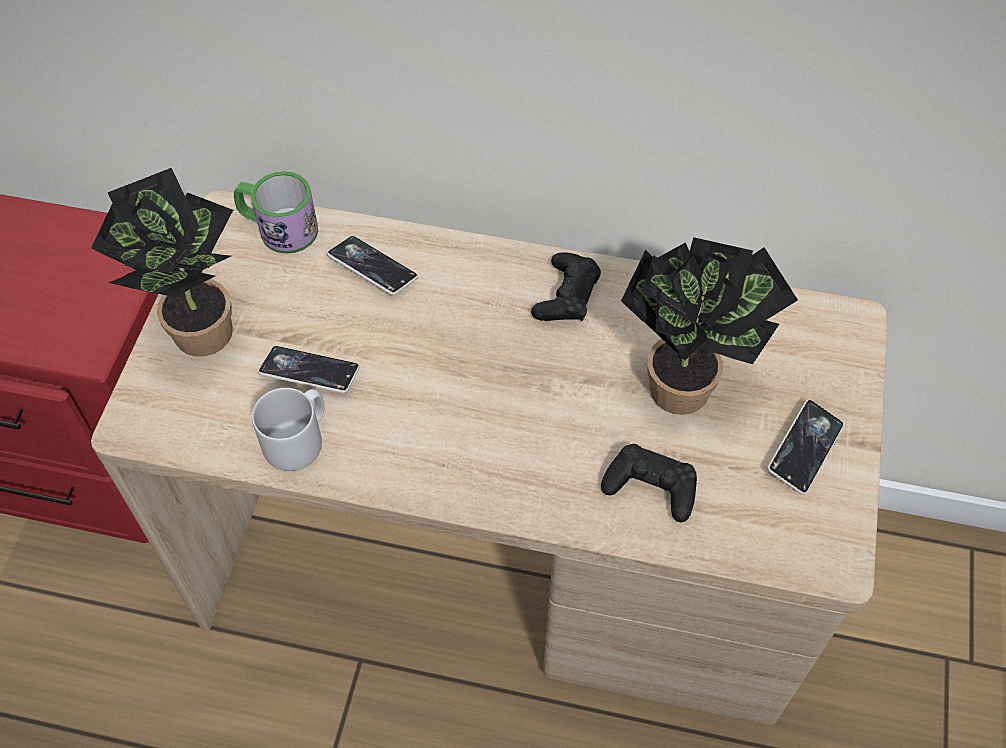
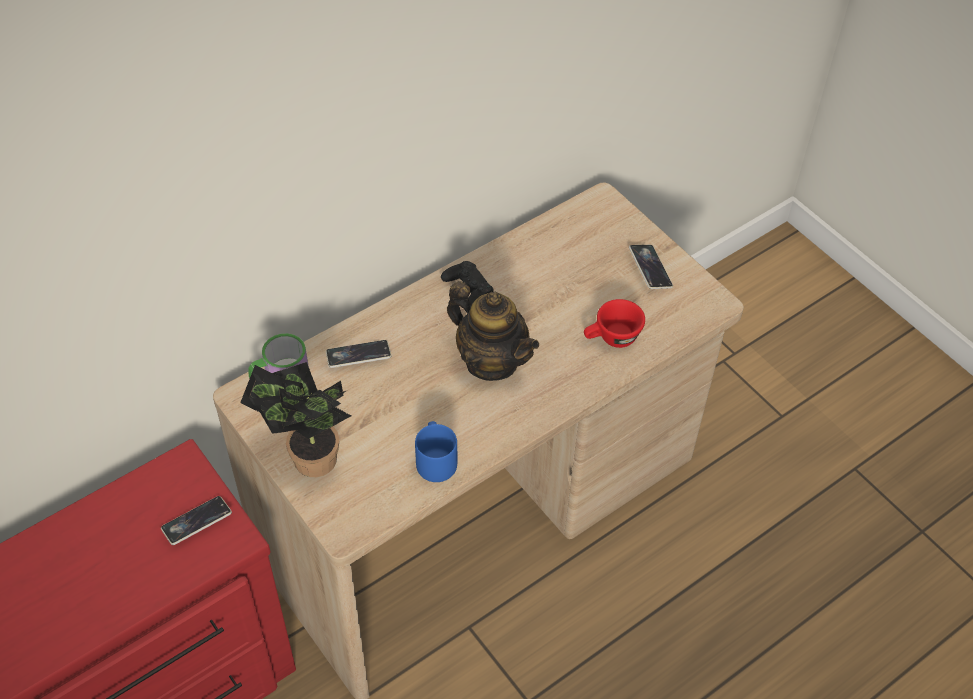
camera: 50 degrees left, 5 degrees down
(298, 440) = (436, 461): grey mug -> blue mug
(310, 373) = (397, 428): phone -> phone (197, 522)
(489, 390) = (491, 361): none -> teapot
(650, 487) = (611, 338): black game controller -> red cup
(686, 383) = (570, 283): potted plant -> none

